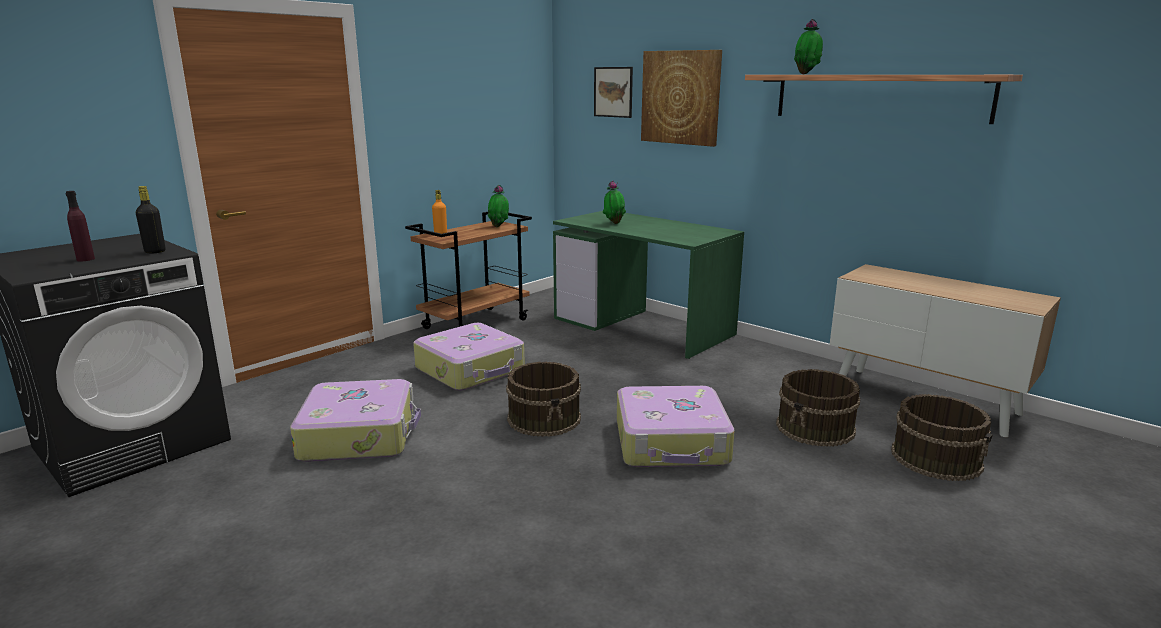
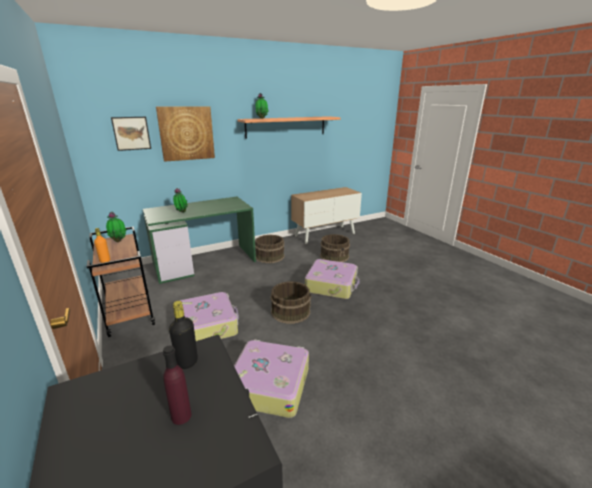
camera: 70 degrees left, 5 degrees up
(936, 458) = (363, 246): brown bucket -> brown bucket (269, 256)

